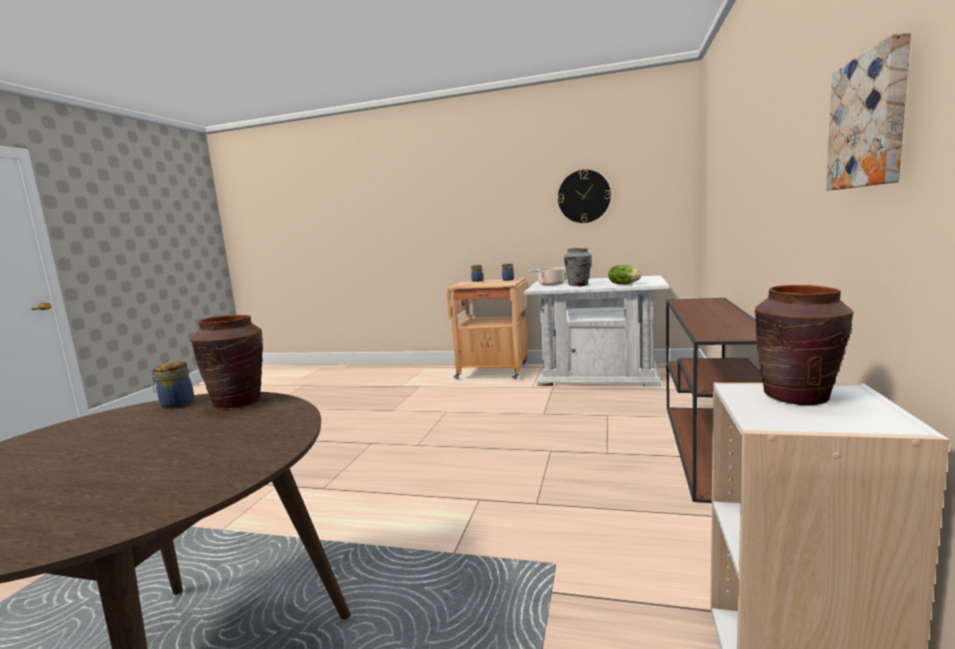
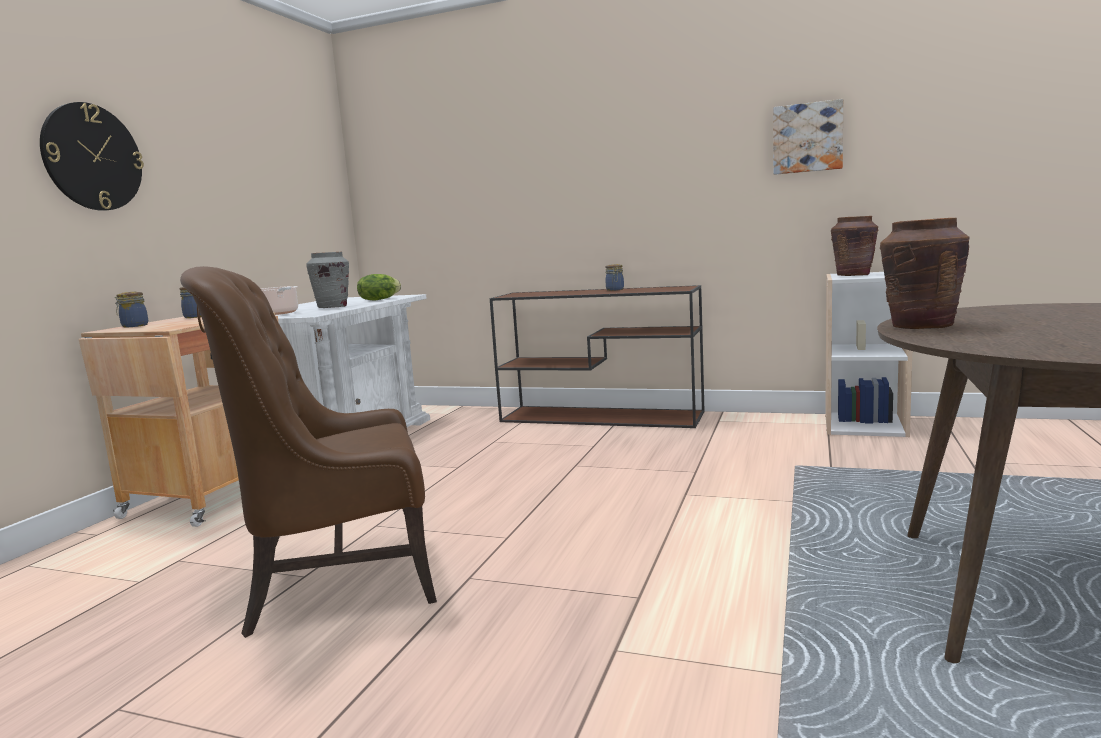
camera: 85 degrees left, 0 degrees up
(176, 404) = (952, 339): jar -> jar (615, 290)
(384, 417) = (338, 580): none -> brown chair
(584, 196) = (248, 180): wall clock -> wall clock (92, 157)

